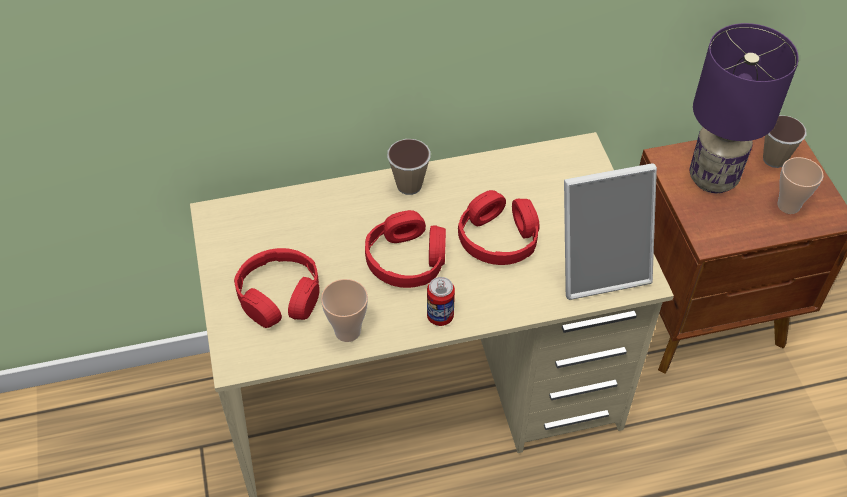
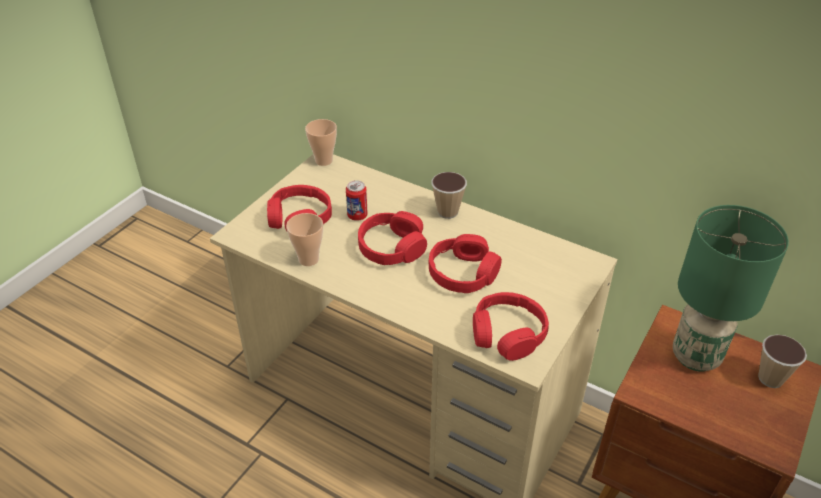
camera: 45 degrees right, 10 degrees down
(440, 316) = (368, 288): can -> can (357, 216)
(600, 267) = (507, 334): picture frame -> red headphones
(713, 177) = (697, 356): purple table lamp -> green table lamp
(788, 205) = (741, 416): cup -> cup (324, 160)

